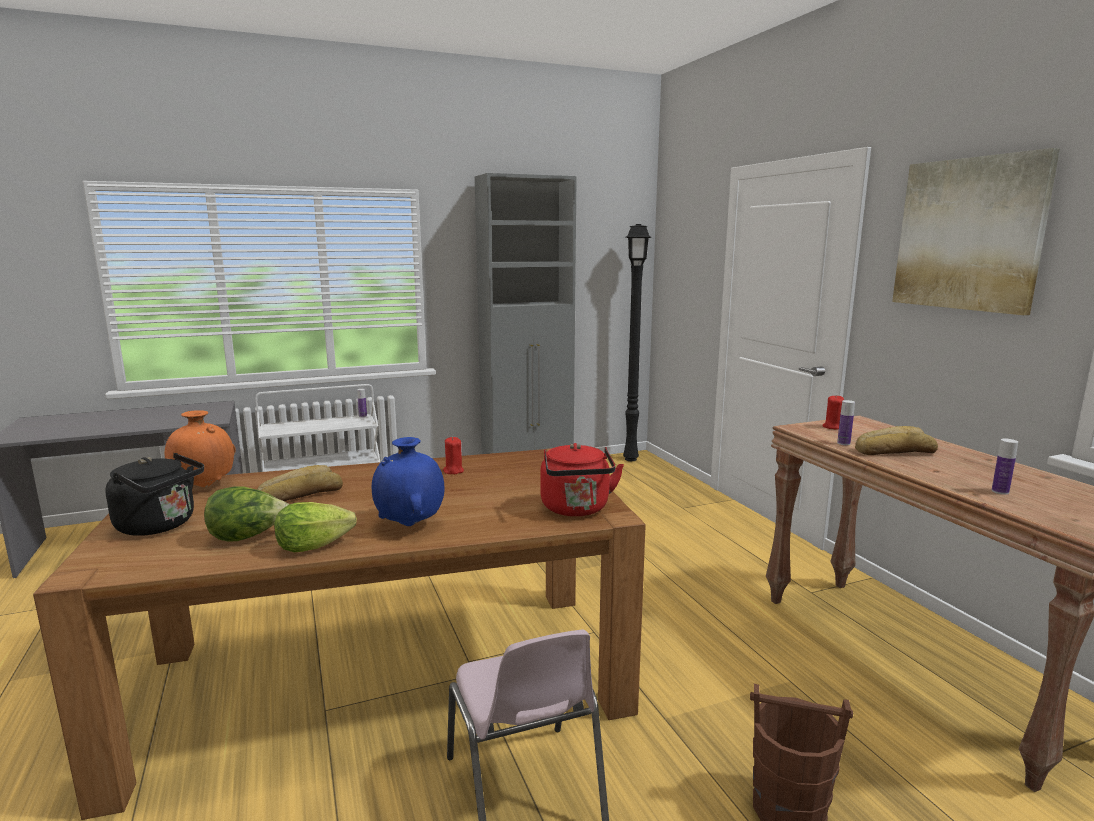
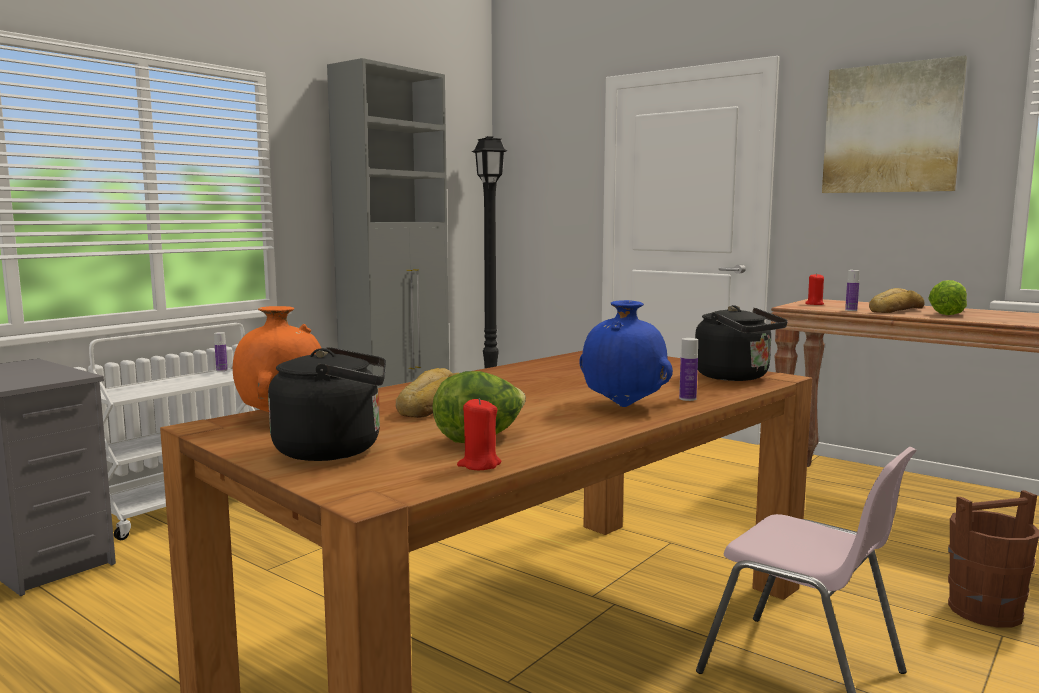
camera: 30 degrees left, 5 degrees down
(312, 546) = (576, 432): lettuce -> lettuce (947, 314)
(453, 471) = (546, 371): red candle -> red candle (479, 465)
(576, 509) = (736, 377): red kettle -> black kettle
(1000, 491) = (1012, 320): bottle -> bottle (687, 398)

